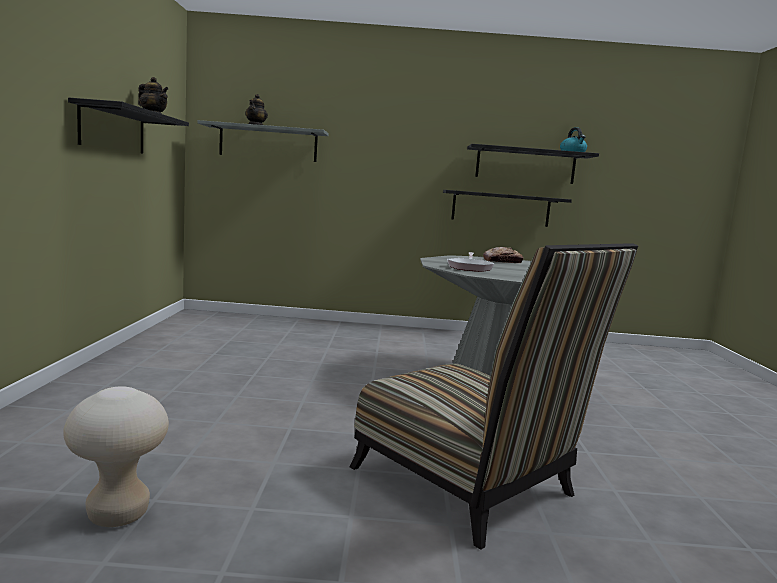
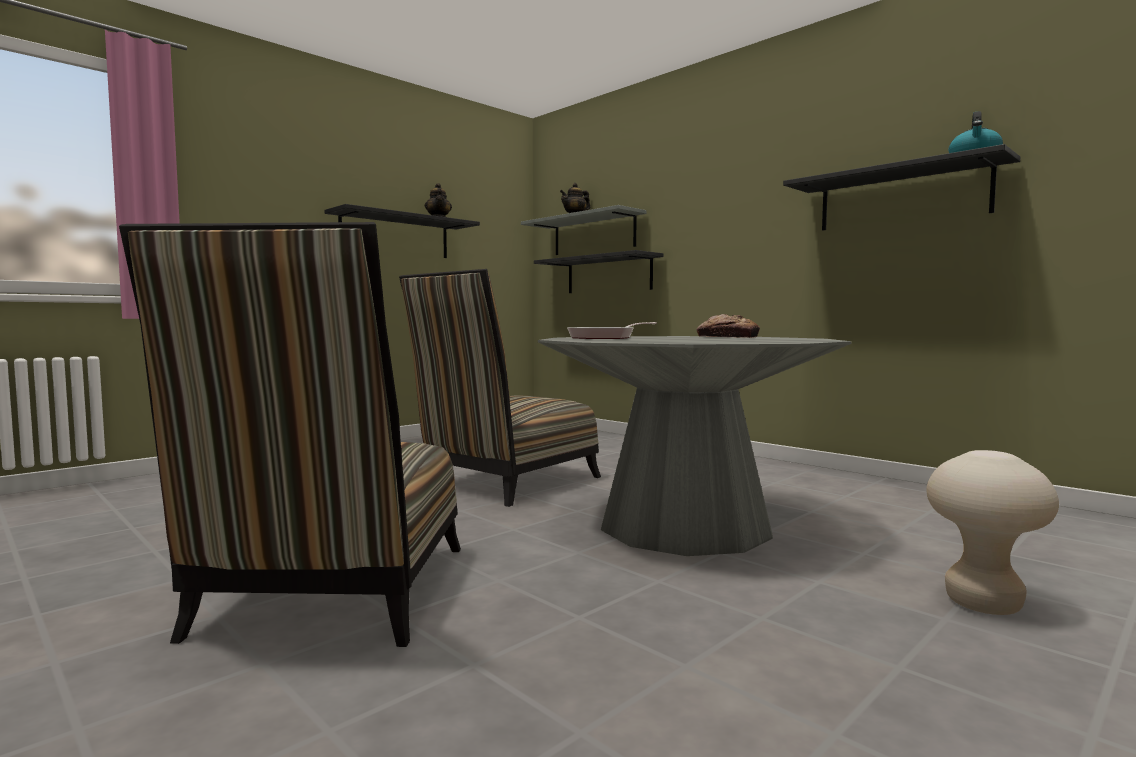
camera: 45 degrees right, 5 degrees down
(118, 515) = (95, 529): beige stool -> beige stool (983, 604)
(333, 377) = (504, 483): none -> chair
(500, 208) = (865, 273): black shelf -> black shelf (608, 275)

